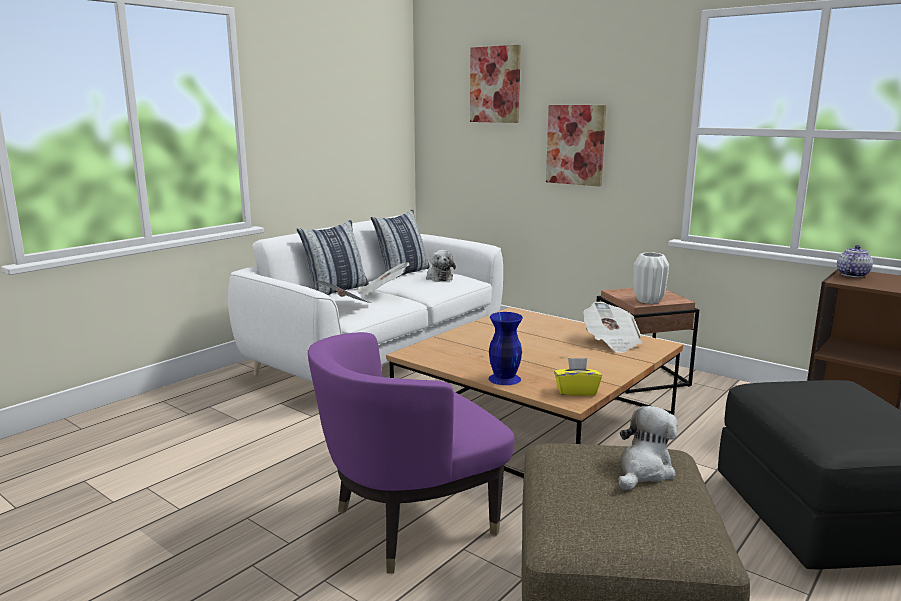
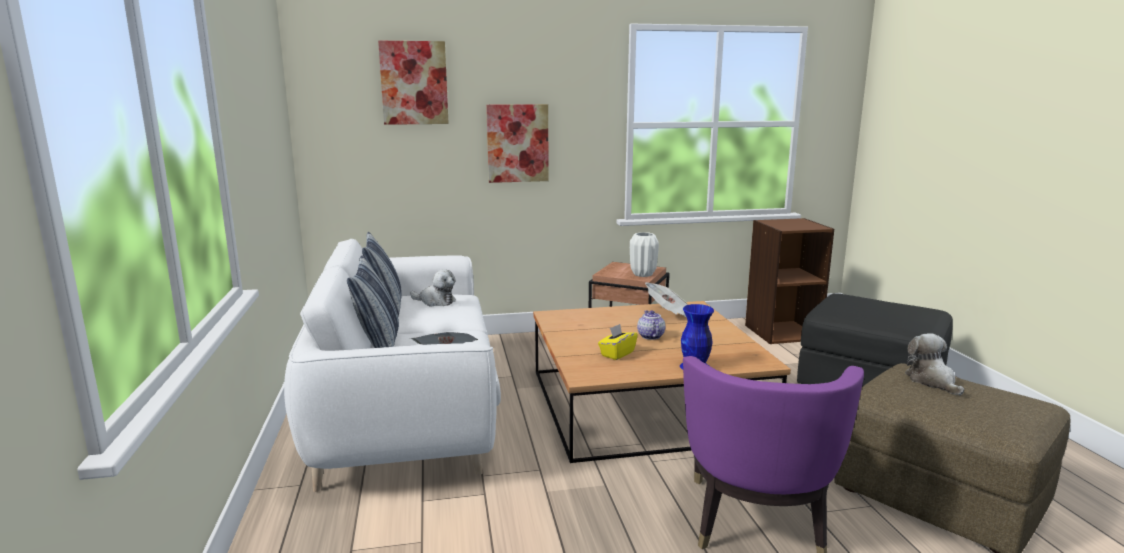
camera: 50 degrees left, 0 degrees up
(382, 292) = (435, 331): newspaper -> none
(576, 391) = (750, 355): yellow tissue box -> yellow tissue box (617, 354)
(852, 274) = (774, 223): teapot -> teapot (650, 336)

